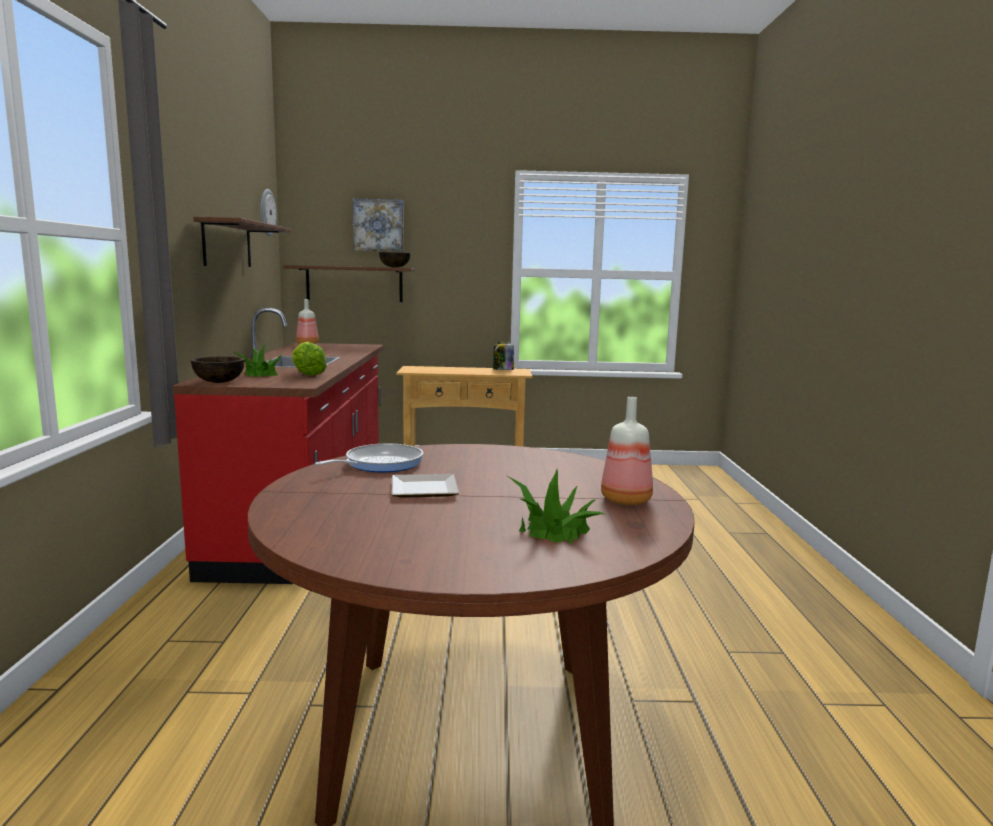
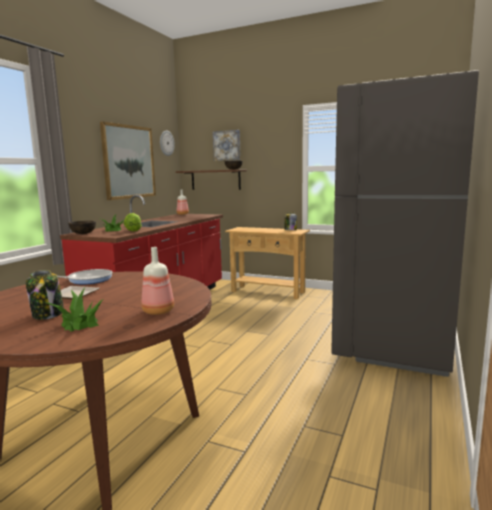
camera: 25 degrees right, 0 degrees up
(227, 244) = (129, 162): brown shelf -> picture
(464, 524) = (48, 314): none -> jar
(711, 525) = (393, 342): none -> grey fridge

